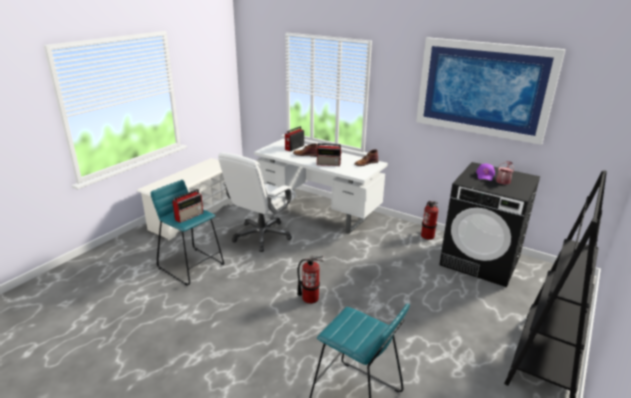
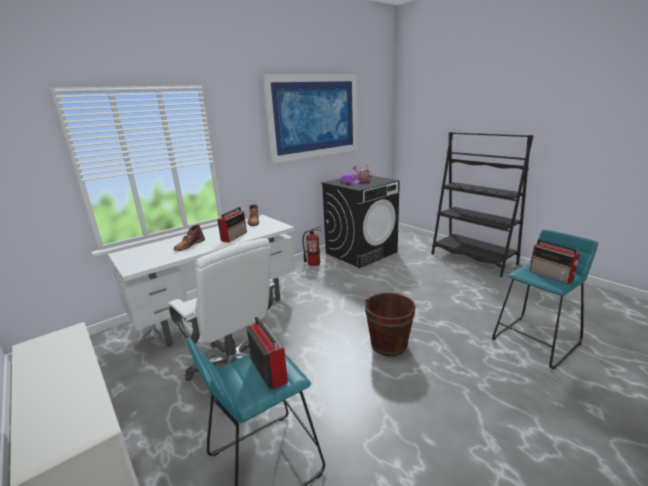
camera: 70 degrees left, 5 degrees down
(294, 148) = (155, 249): radio -> radio (552, 275)
(310, 298) = (389, 344): fire extinguisher -> brown bucket

